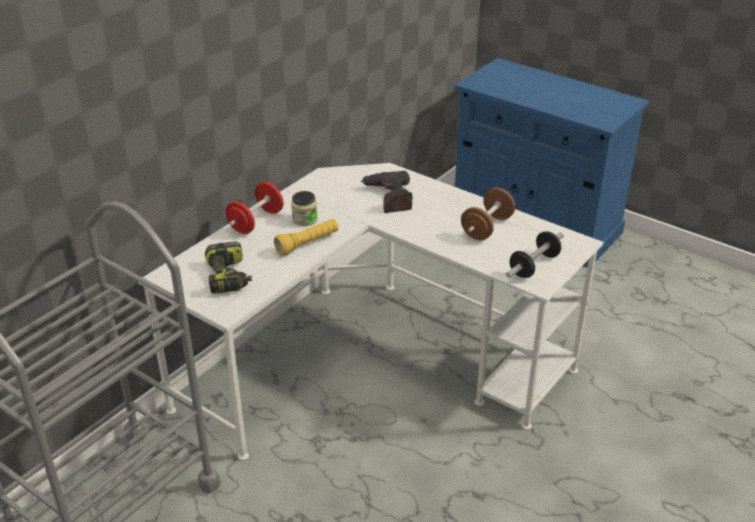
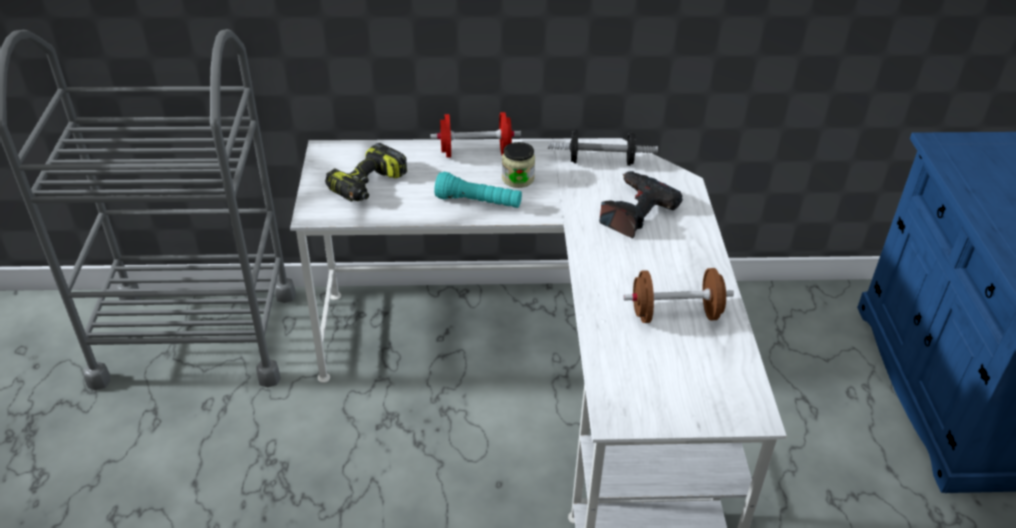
camera: 50 degrees right, 5 degrees up
(307, 244) = (478, 202): yellow flashlight -> turquoise flashlight
(534, 265) = (648, 393): dumbbell -> dumbbell (601, 161)

